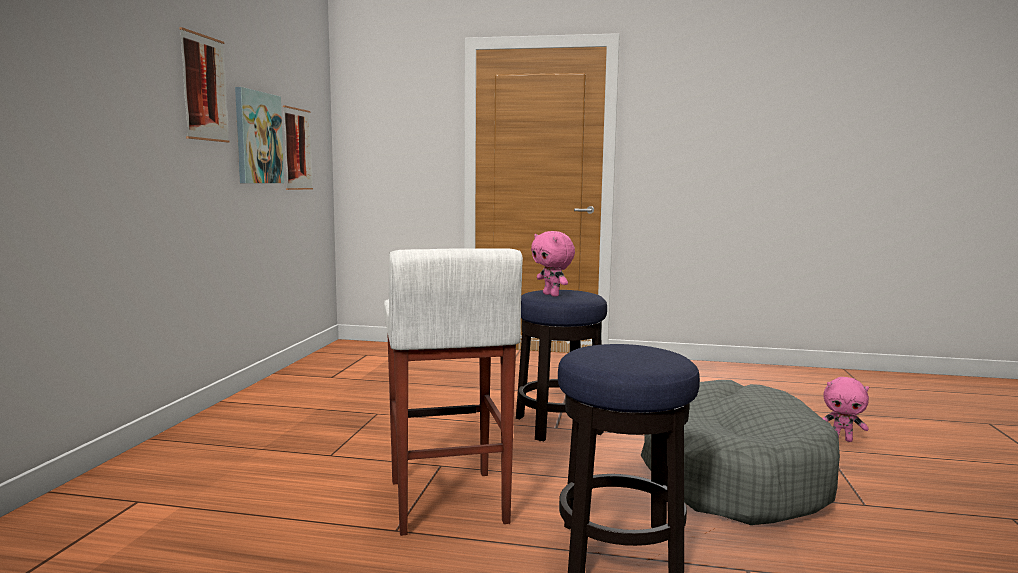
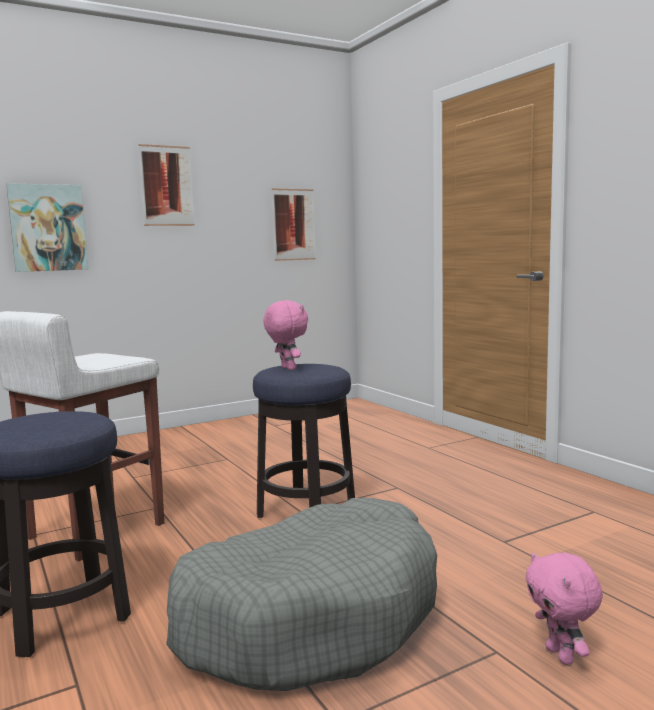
camera: 50 degrees right, 0 degrees up
(258, 138) = (235, 219): picture -> picture (48, 228)
(552, 295) = (287, 368): pink plush toy -> pink plush toy turned 135 degrees clockwise

